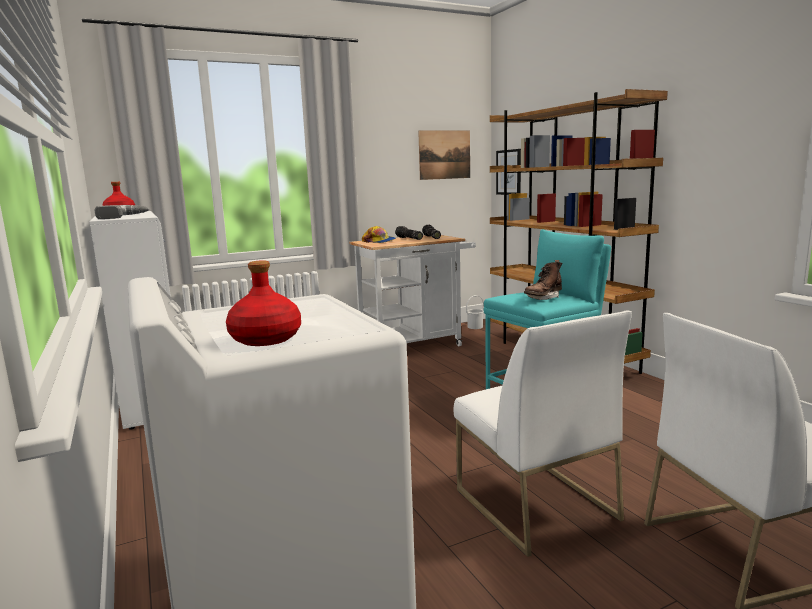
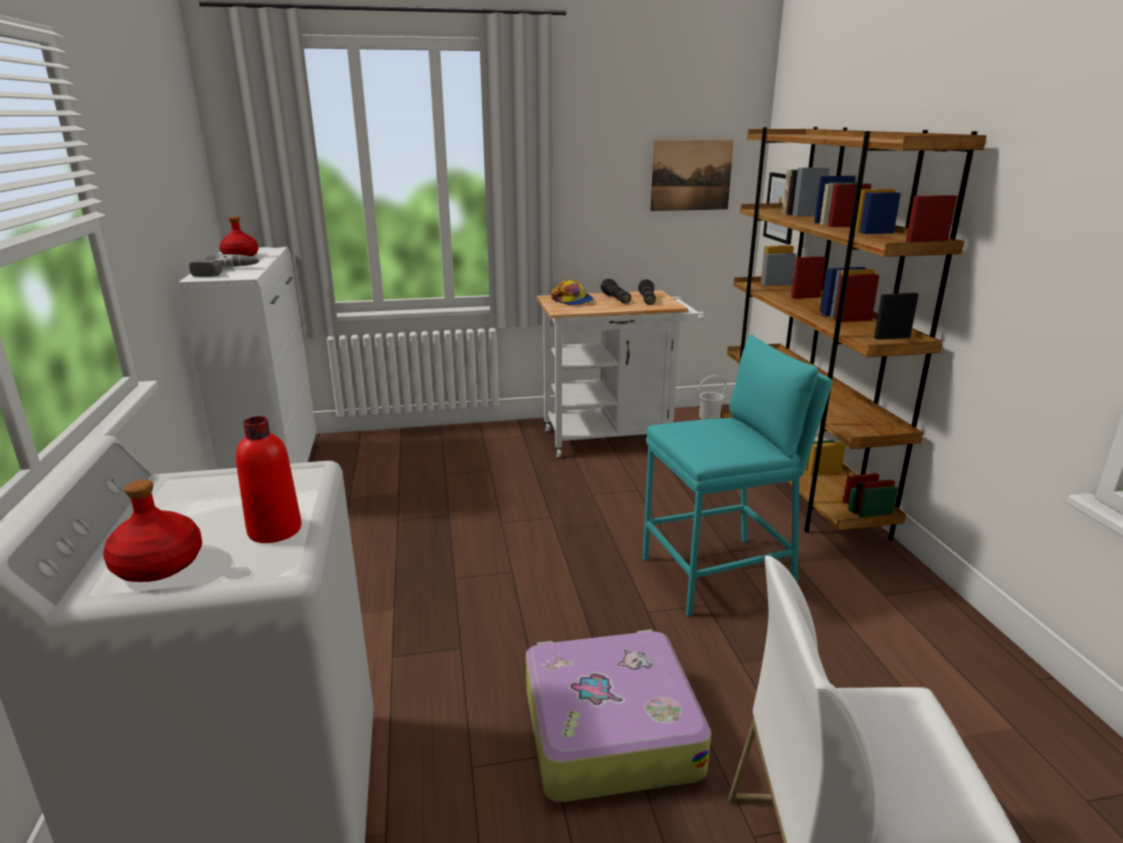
camera: 15 degrees right, 10 degrees up
(335, 318) = (275, 530): none -> red bottle
(533, 504) = (608, 729): white chair -> suitcase
(543, 298) = (719, 441): brown boot -> none

